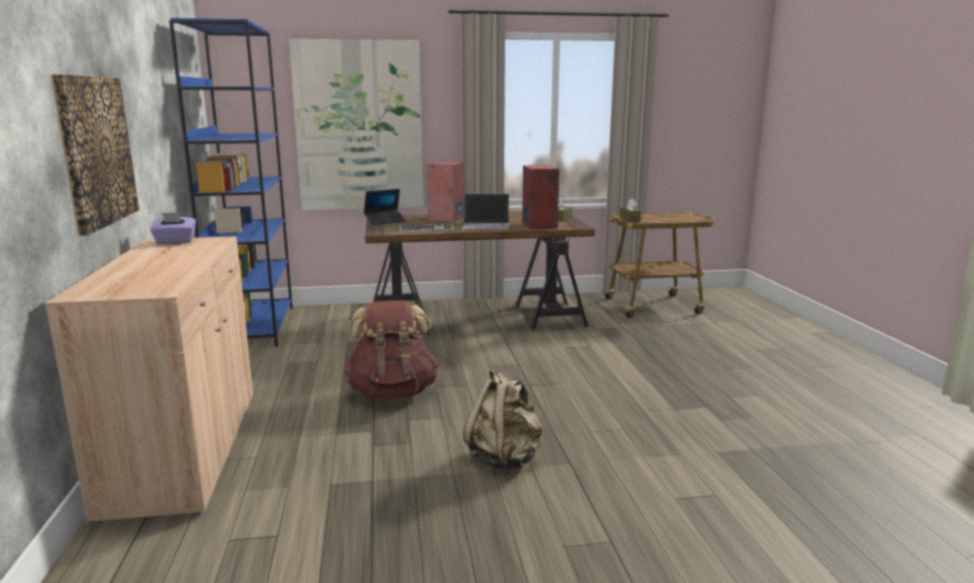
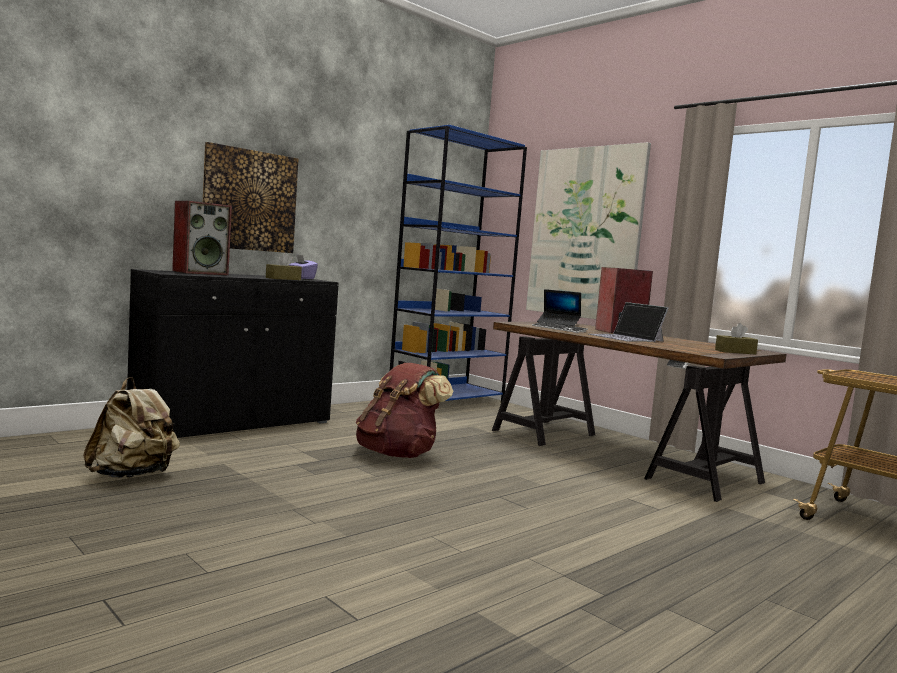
camera: 55 degrees right, 10 degrees down
(185, 450) = (233, 424): beige cabinet -> black cabinet
(505, 459) = (325, 509): beige backpack -> beige backpack (133, 475)
(538, 225) = (677, 347): speaker -> speaker (200, 273)
(630, 219) = (847, 373): brown tissue box -> brown tissue box (283, 279)

